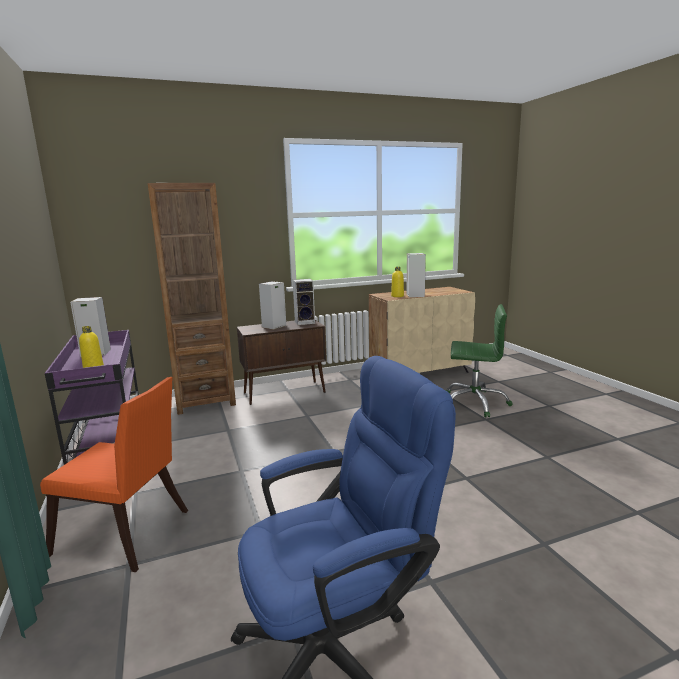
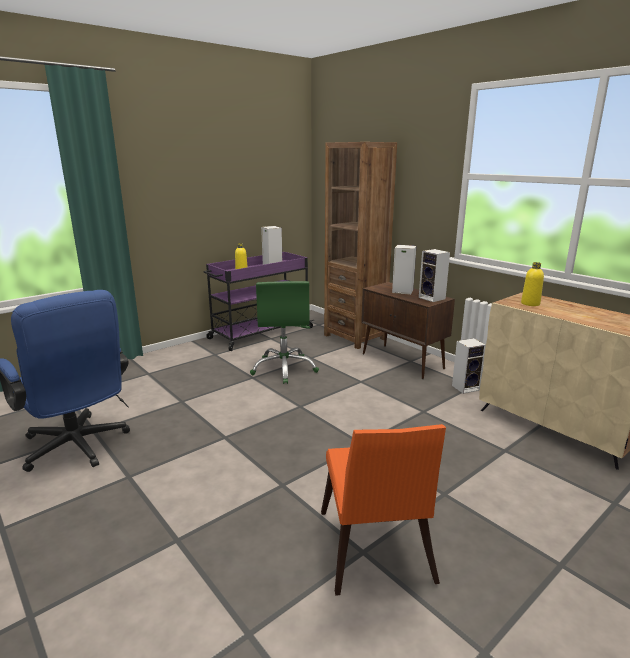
camera: 70 degrees right, 5 degrees up
(127, 535) = (173, 365): orange chair -> orange chair (374, 553)
(414, 295) = (552, 310): speaker -> speaker (466, 387)
(474, 402) = (493, 481): green office chair -> green office chair (284, 369)

